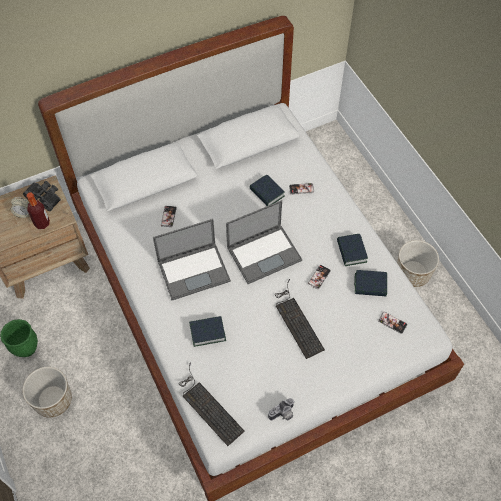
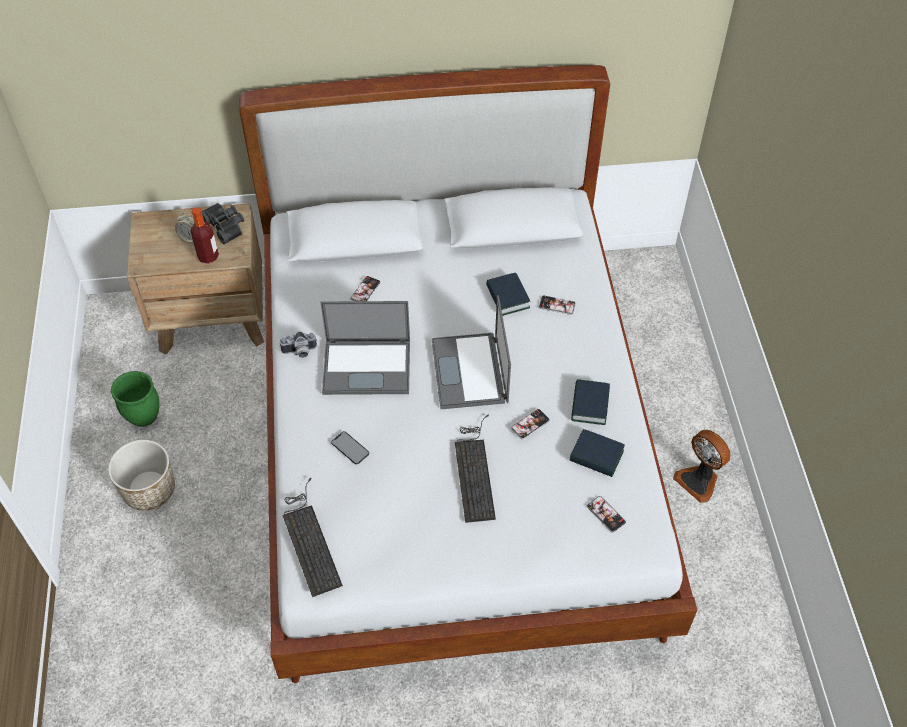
camera: 20 degrees right, 5 degrees down
(207, 332) = (350, 448): book -> phone
(265, 253) = (470, 372): laptop -> laptop turned 90 degrees clockwise
(283, 414) = (403, 583): camera -> camera (299, 352)
(412, 273) = (699, 480): planter -> fan

